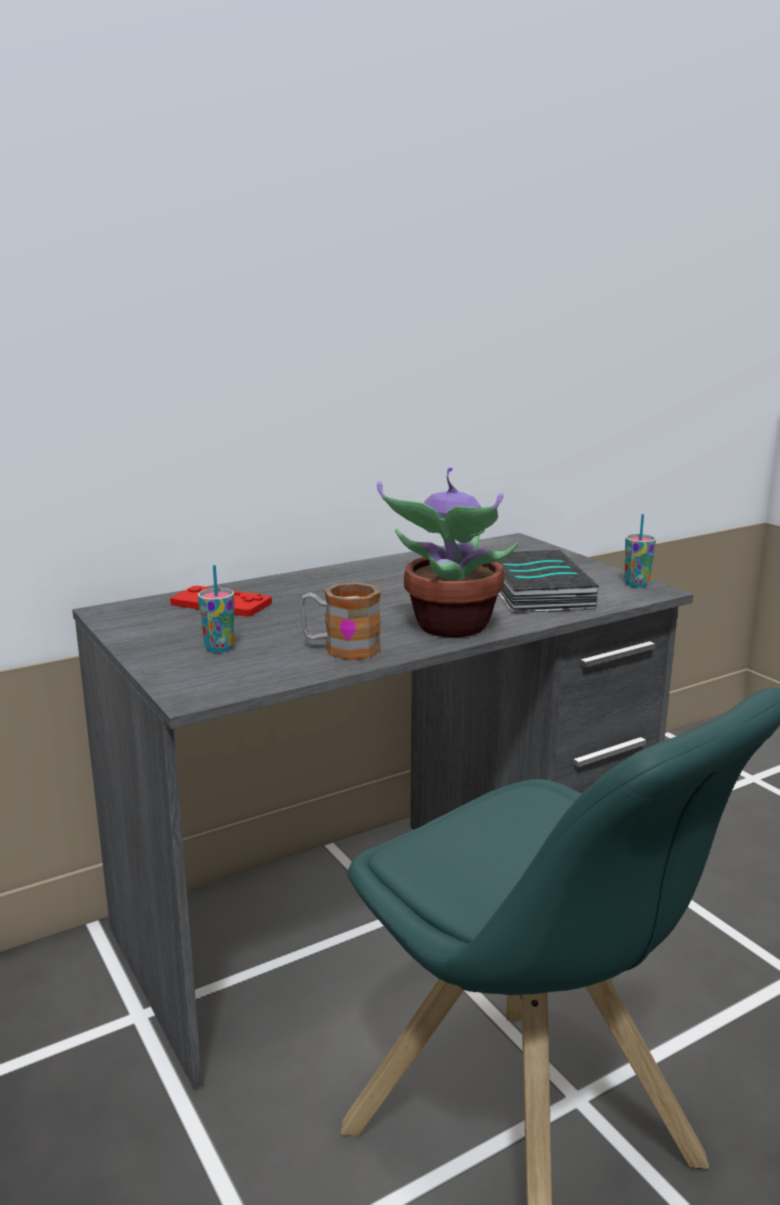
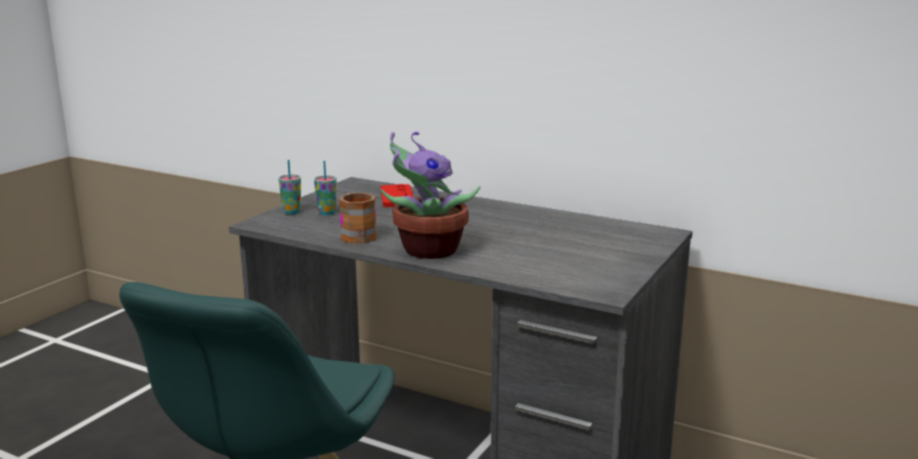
camera: 60 degrees right, 0 degrees up
(534, 591) = (541, 258): book -> none
(636, 584) = (613, 285): cup -> cup (291, 212)

